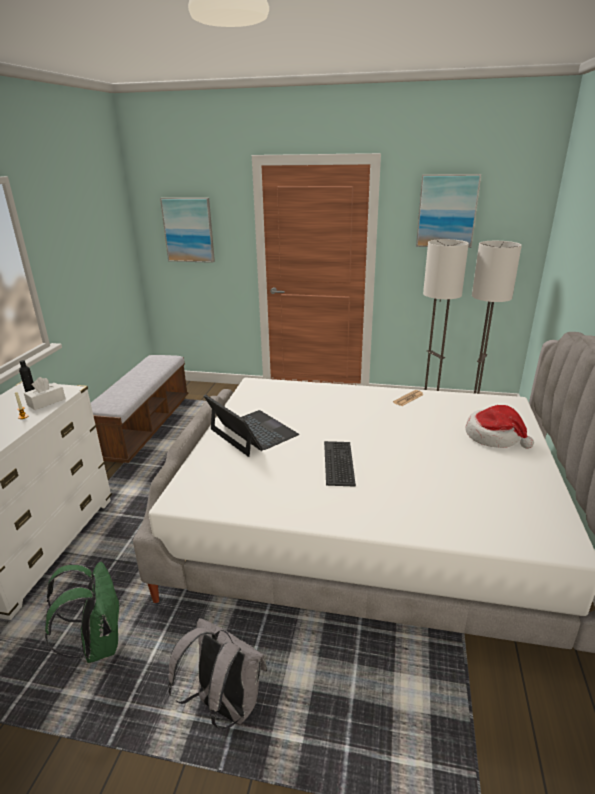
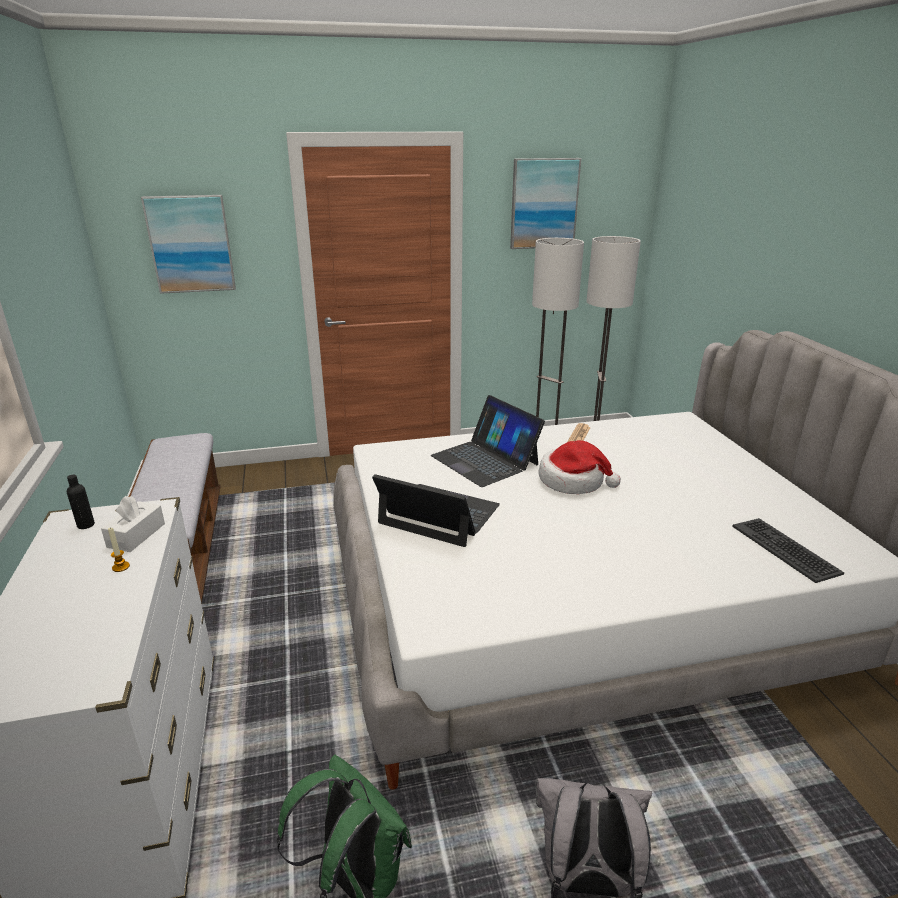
camera: 25 degrees left, 0 degrees up
(320, 403) = (485, 460): none -> laptop
(339, 463) = (579, 528): keyboard -> keyboard (785, 549)
(494, 436) = (703, 460): hat -> hat (573, 481)

